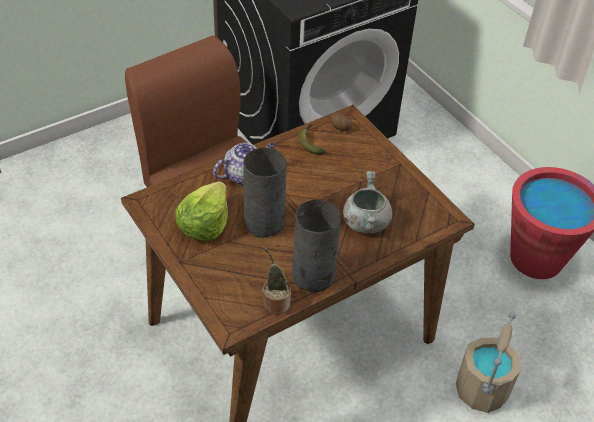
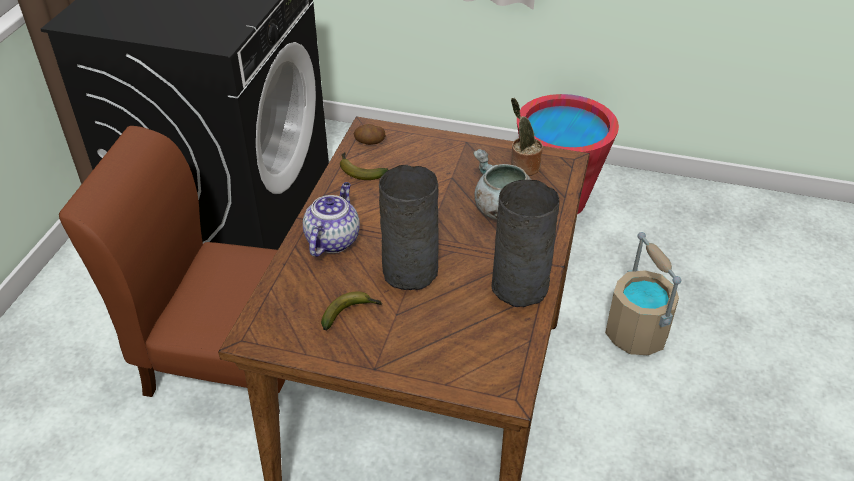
camera: 40 degrees left, 5 degrees down
(204, 224) = (351, 313): lettuce -> banana
(275, 302) = (518, 337): potted plant -> potted plant (523, 167)

